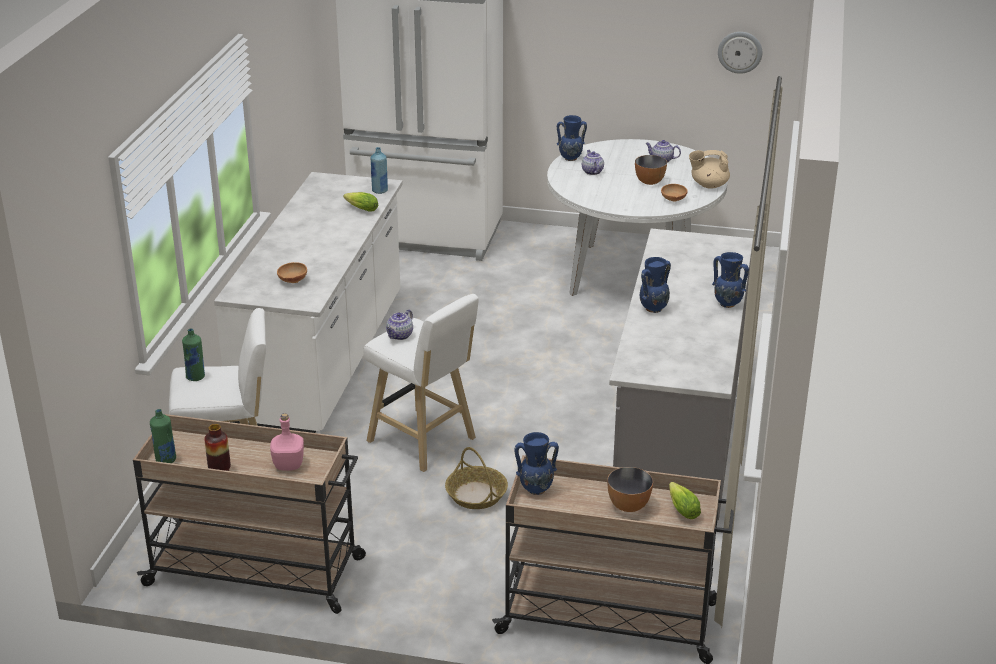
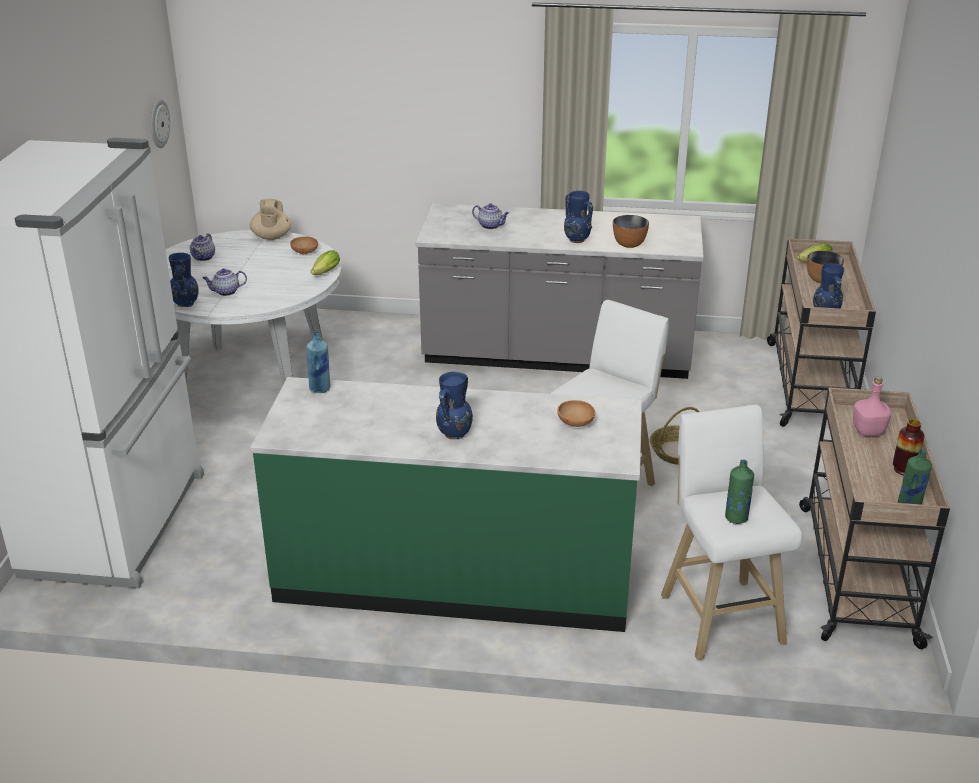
camera: 95 degrees left, 0 degrees up
(324, 363) = (455, 576): white counter -> green counter
(360, 209) = (374, 397): lettuce -> lettuce (324, 273)
(400, 336) = (599, 394): teapot -> teapot (491, 226)
(649, 182) = (259, 263): bowl -> bowl (629, 245)
(727, 304) = (558, 214): blue vase -> blue vase (454, 434)

